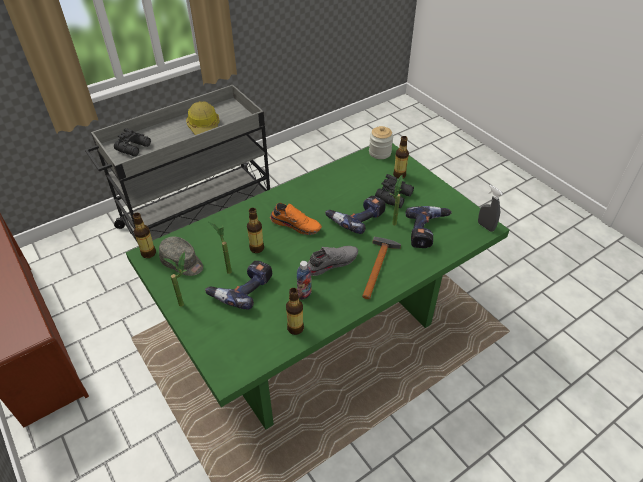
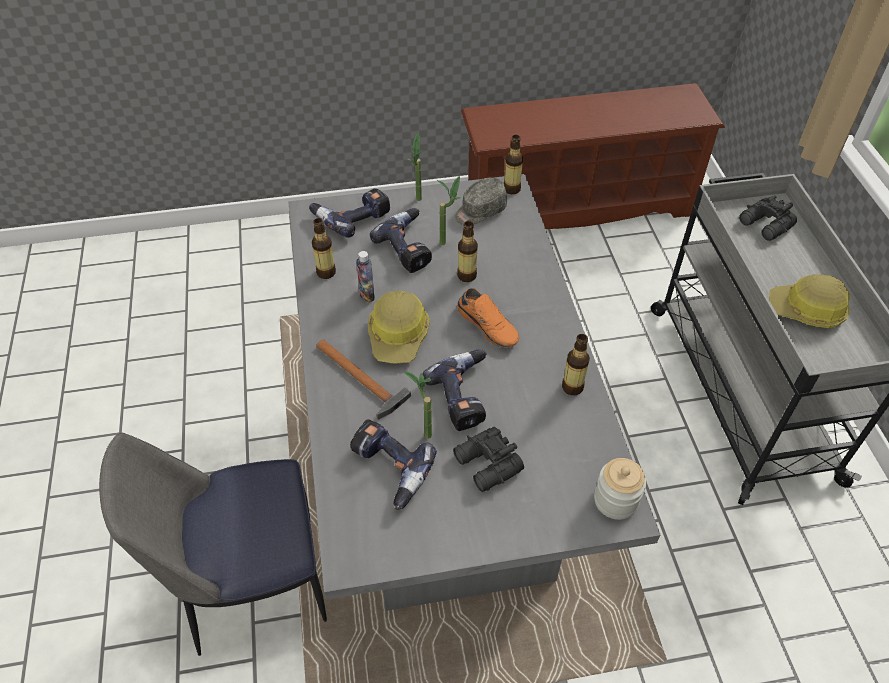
camera: 115 degrees right, 5 degrees up
(222, 340) = (351, 217): none -> power drill
(296, 224) = (489, 325): orange shoe -> orange shoe turned 90 degrees counterclockwise
(321, 333) = (446, 464): green dining table -> grey dining table
(331, 262) = (399, 335): grey shoe -> hard hat
(399, 175) = (538, 499): bottle -> bottle (572, 387)
(466, 401) = (251, 584): none -> chair
(485, 226) = (350, 558): grey spray bottle -> none

